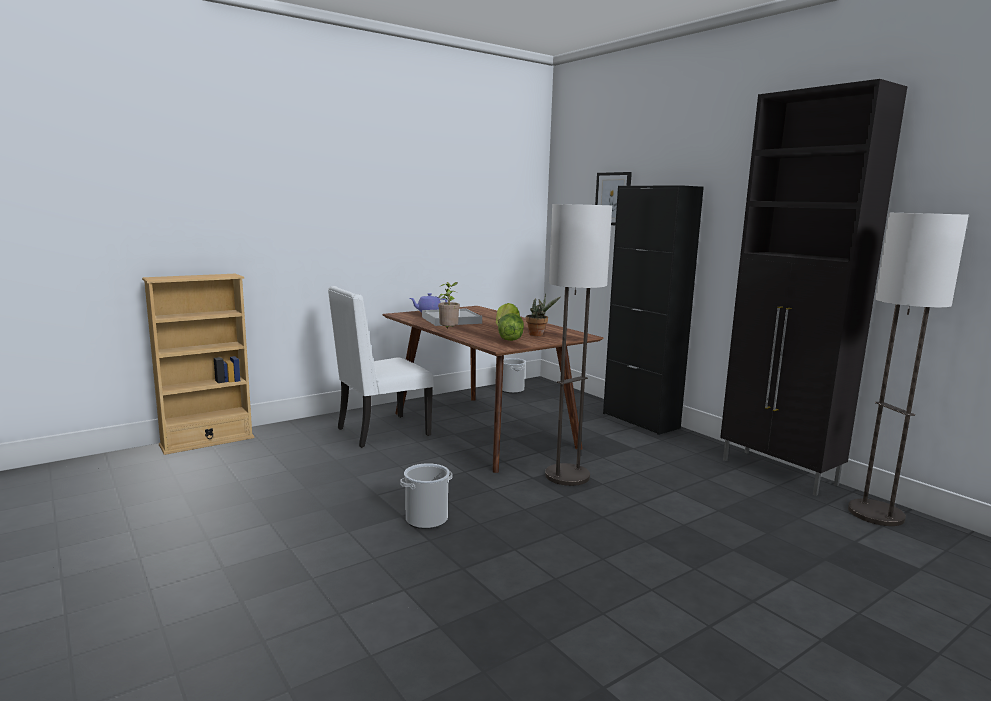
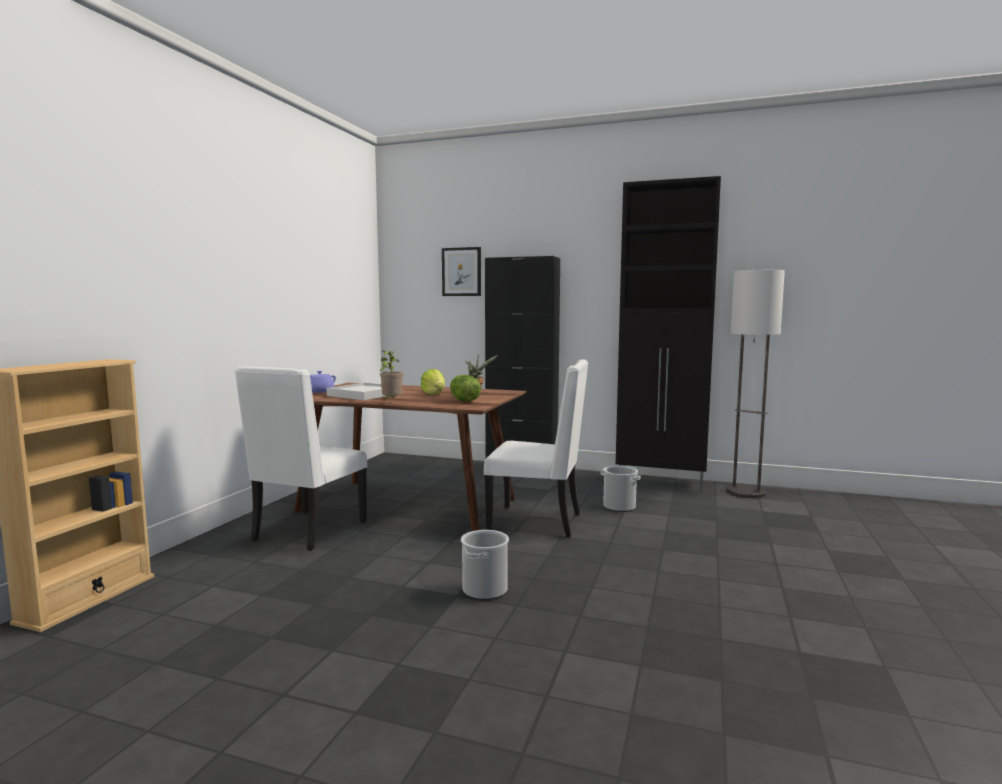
camera: 35 degrees left, 5 degrees down
(511, 390) = (377, 468): bucket -> bucket (619, 507)
(567, 476) = (537, 522): floor lamp -> white chair

